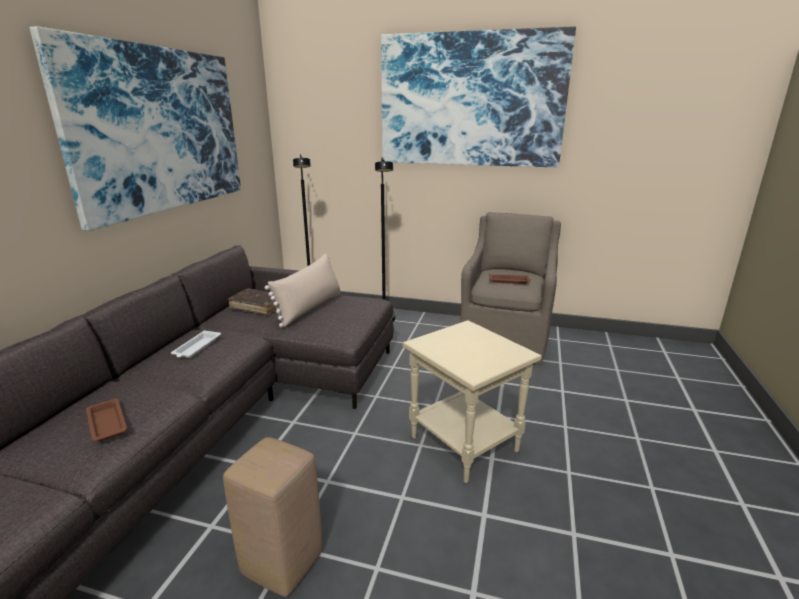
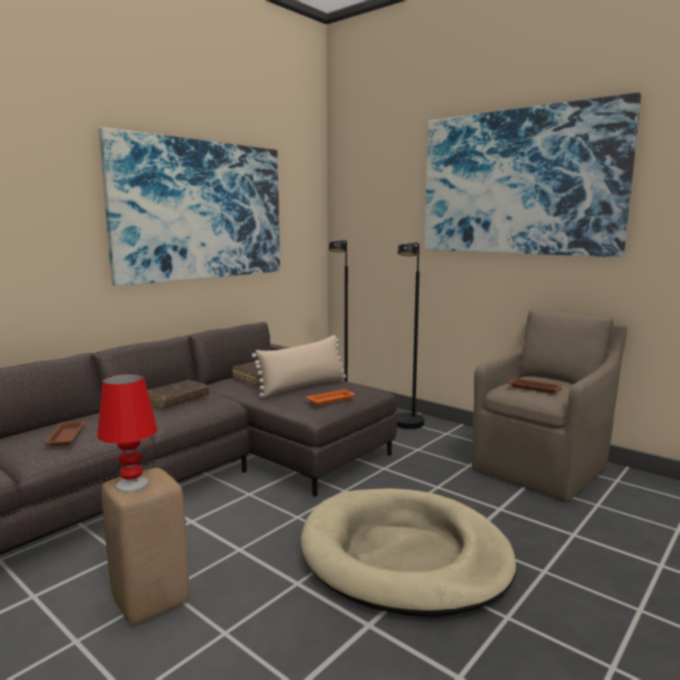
camera: 25 degrees right, 10 degrees down
(196, 347) = (177, 400): white tray -> brown book
(264, 467) = (131, 485): none -> red table lamp
(350, 318) = (331, 400): none -> orange tray
(466, 444) = (404, 556): beige side table -> beige dog bed

